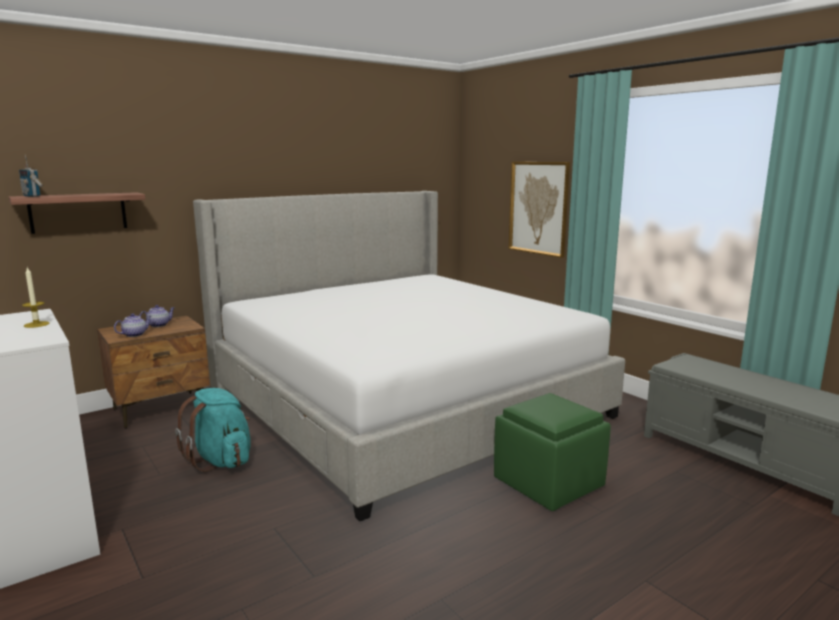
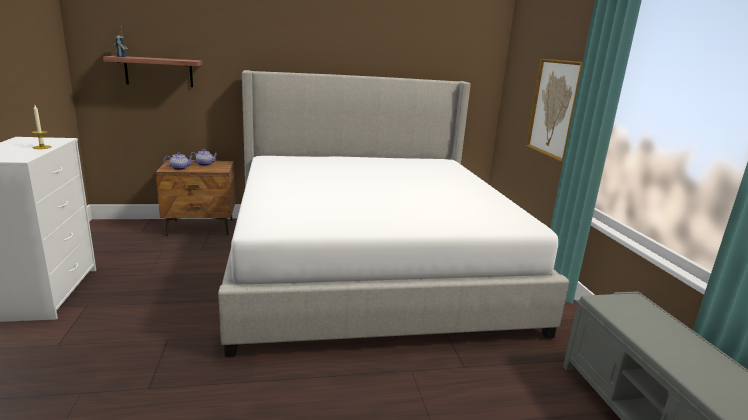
camera: 25 degrees right, 5 degrees up
(221, 460) = (194, 276): turquoise backpack -> none
(548, 482) = (413, 380): green ottoman -> none

